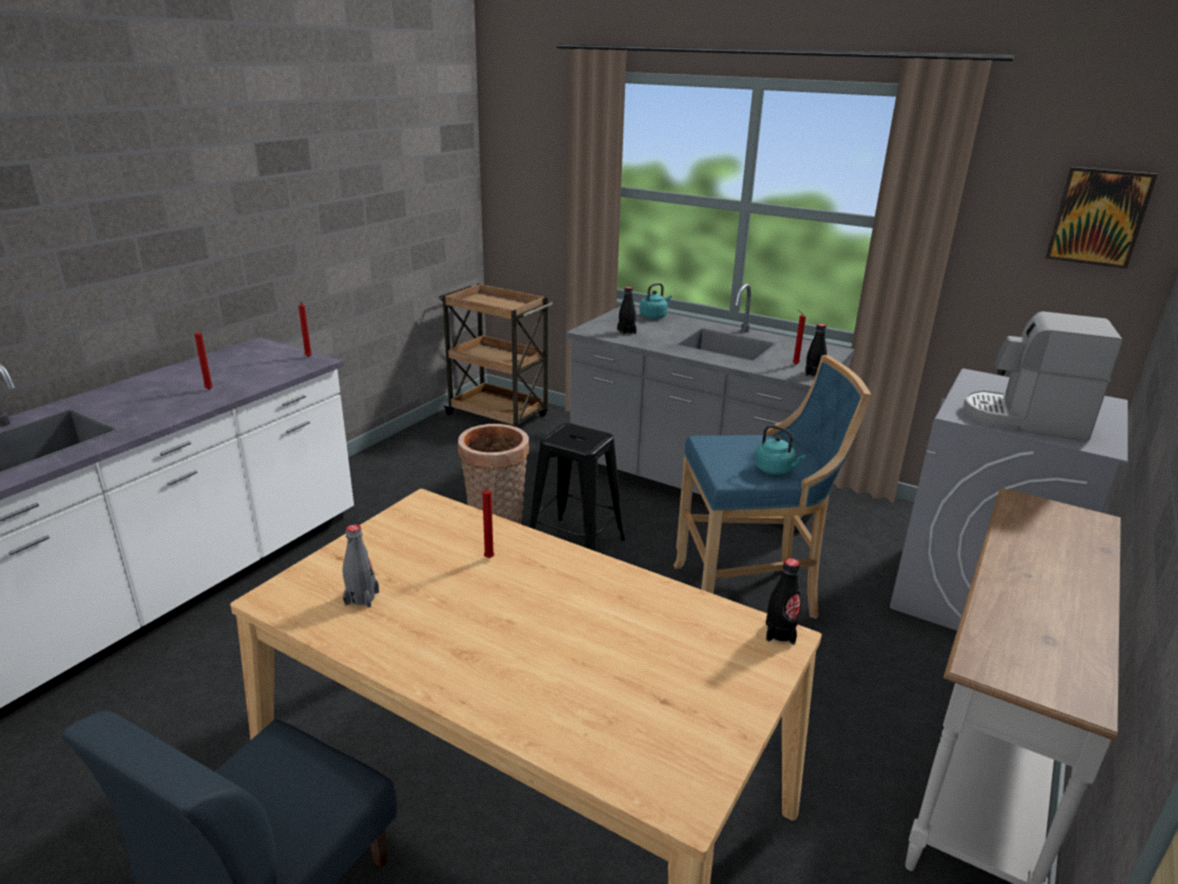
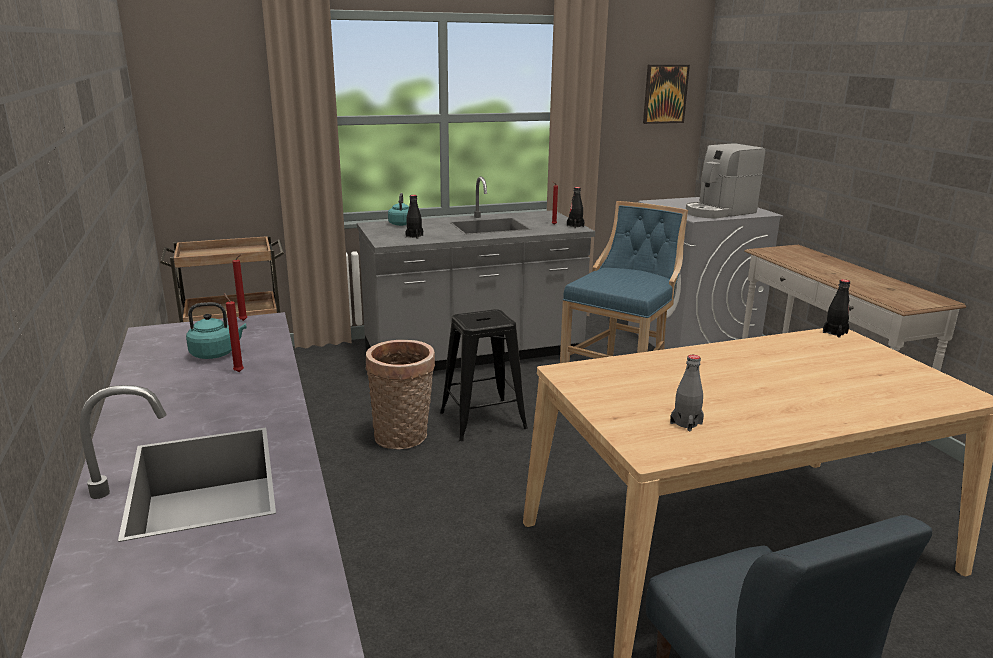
camera: 50 degrees left, 5 degrees down
(488, 557) = (674, 372): red candle -> none
(776, 470) = (646, 282): turquoise kettle -> turquoise kettle (216, 354)

